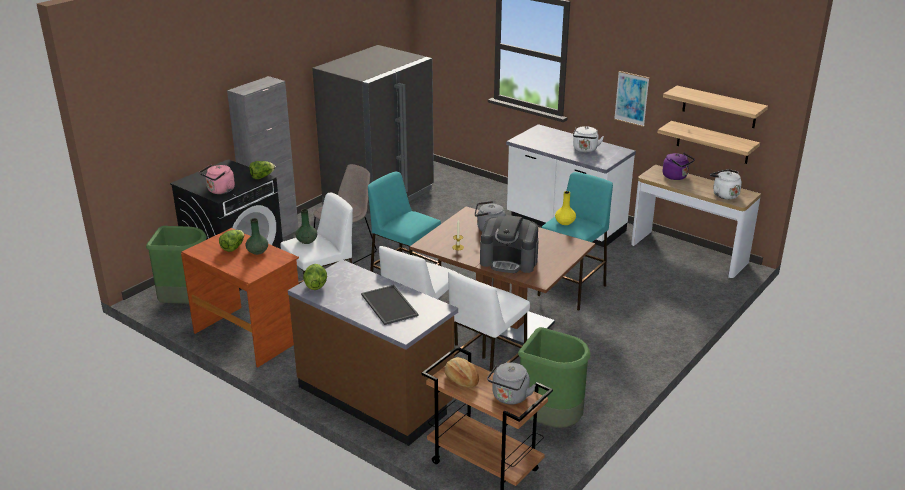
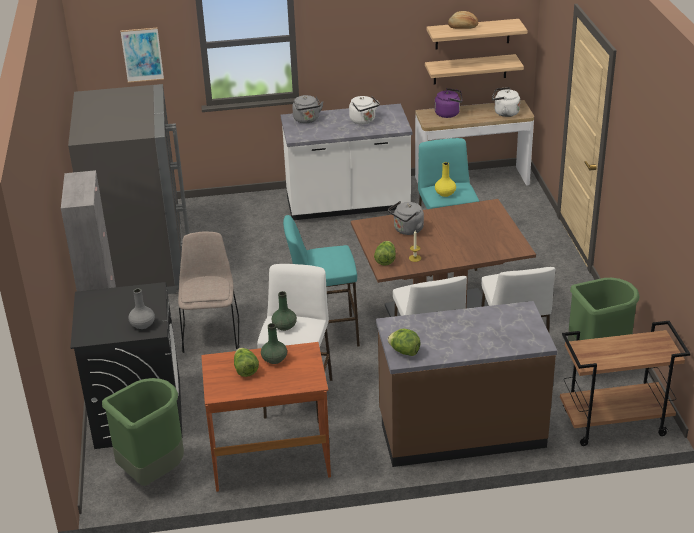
camera: 45 degrees left, 5 degrees up
(220, 191) = (142, 325): pink kettle -> grey vase
(262, 177) = (152, 289): lettuce -> lettuce (385, 260)
(388, 305) = (486, 330): tray -> none
(461, 379) = (598, 355): bread -> bread (463, 27)
(509, 261) = (471, 247): coffee machine -> none
(509, 398) = (648, 346): grey kettle -> grey kettle (307, 120)
(631, 98) = (378, 54): picture -> picture (142, 55)

